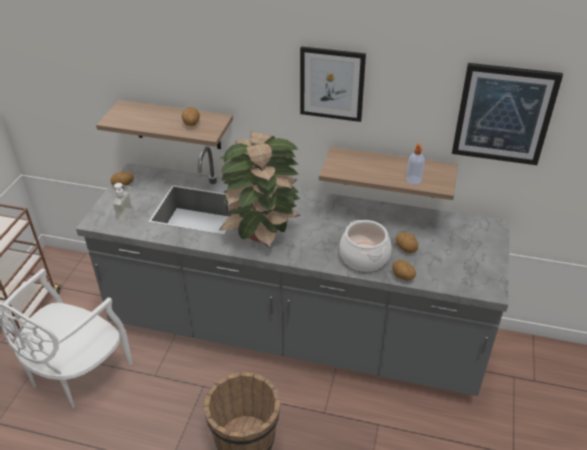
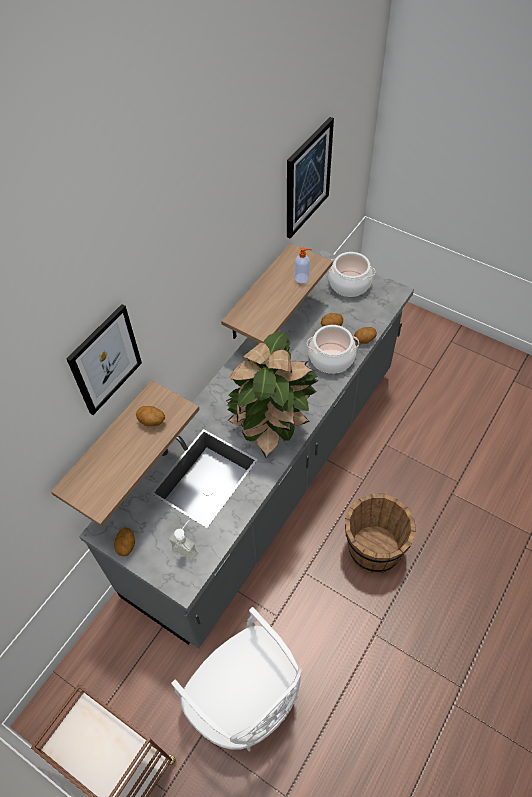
camera: 70 degrees left, 15 degrees up
(332, 84) = (214, 268): picture -> picture (105, 360)
(475, 251) = (350, 284): none -> cooking pot

